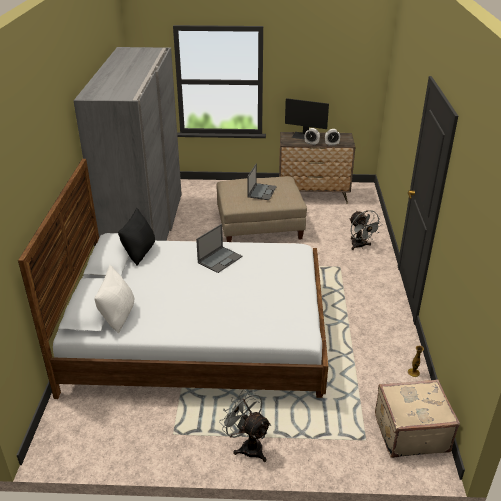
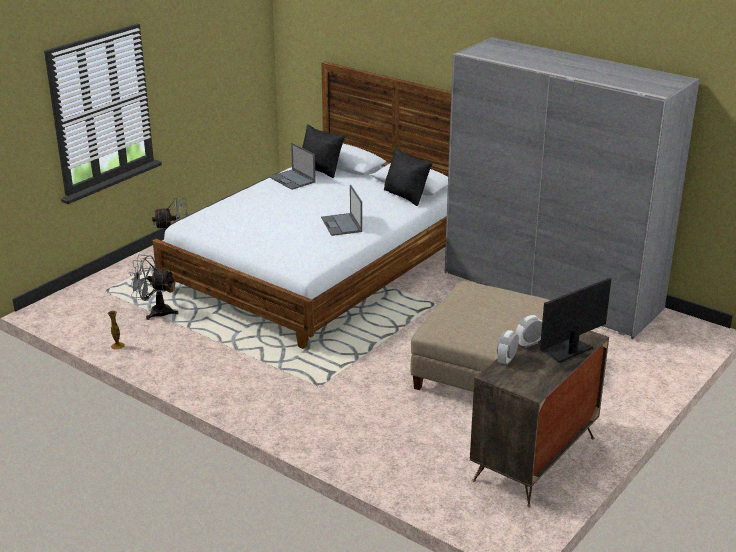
camera: 125 degrees right, 5 degrees down
(118, 316) = (321, 170): white pillow -> black pillow
(262, 191) = (481, 313): laptop -> laptop (293, 180)
(360, 246) = (342, 426): grey fan -> grey fan (155, 312)
(410, 432) = (77, 312): beige suitcase -> none

